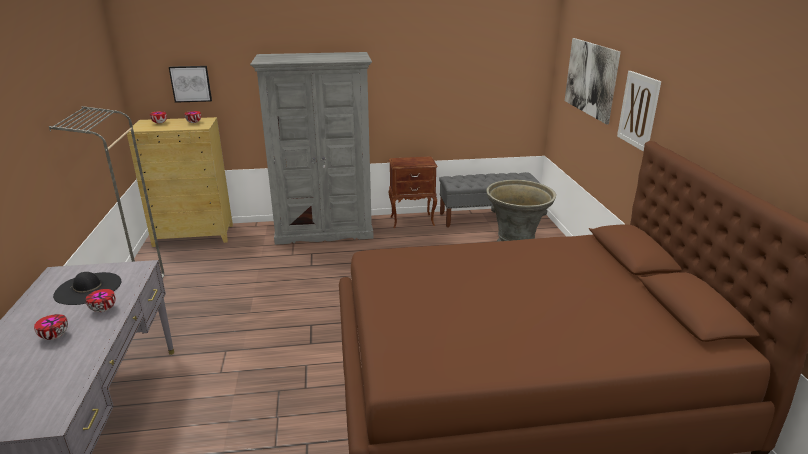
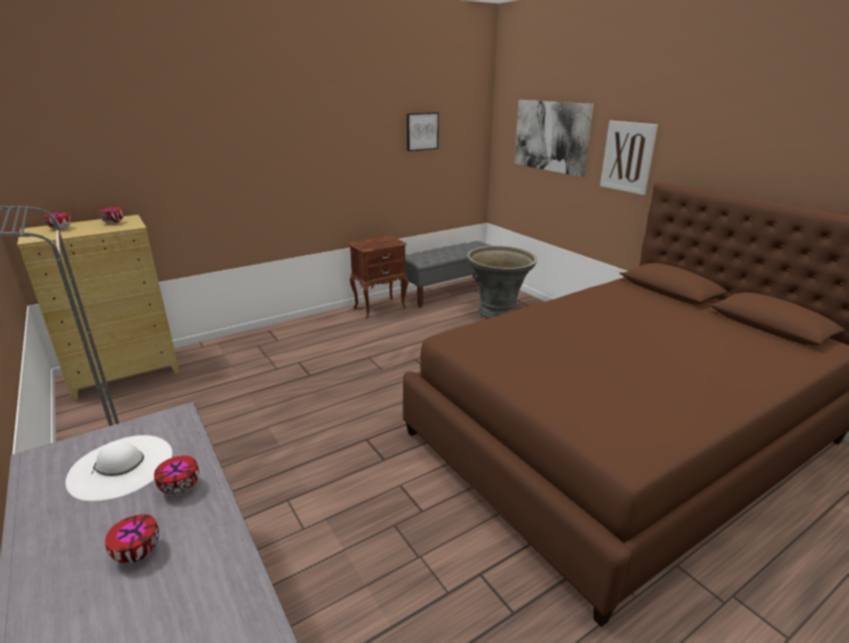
camera: 25 degrees left, 0 degrees up
(88, 288) = (121, 466): black hat -> white hat
(191, 83) = (95, 172): picture -> picture (422, 131)
(324, 230) = (292, 335): grey wardrobe -> none

